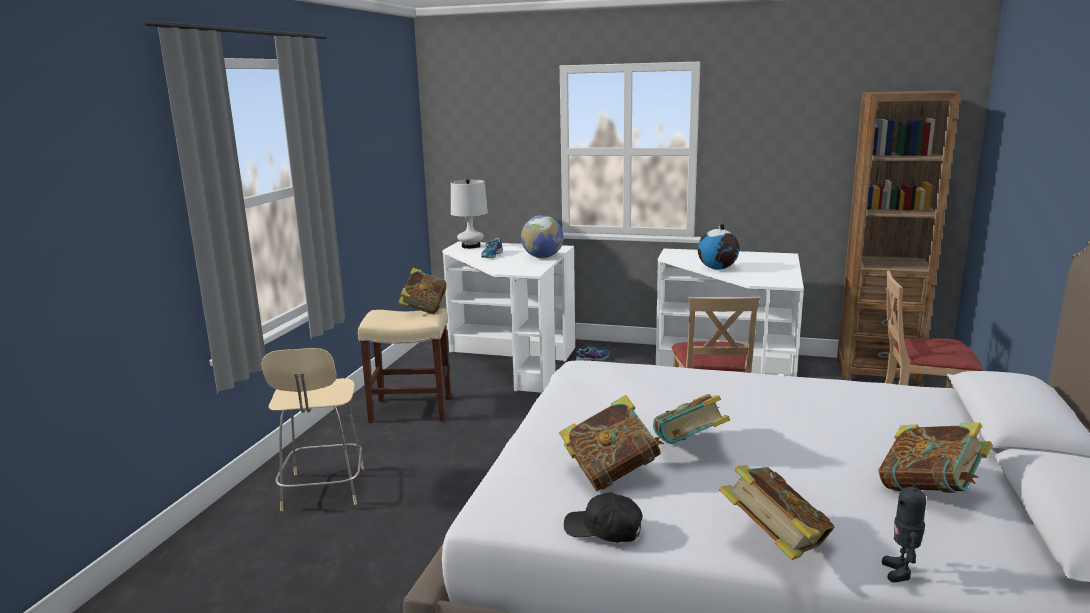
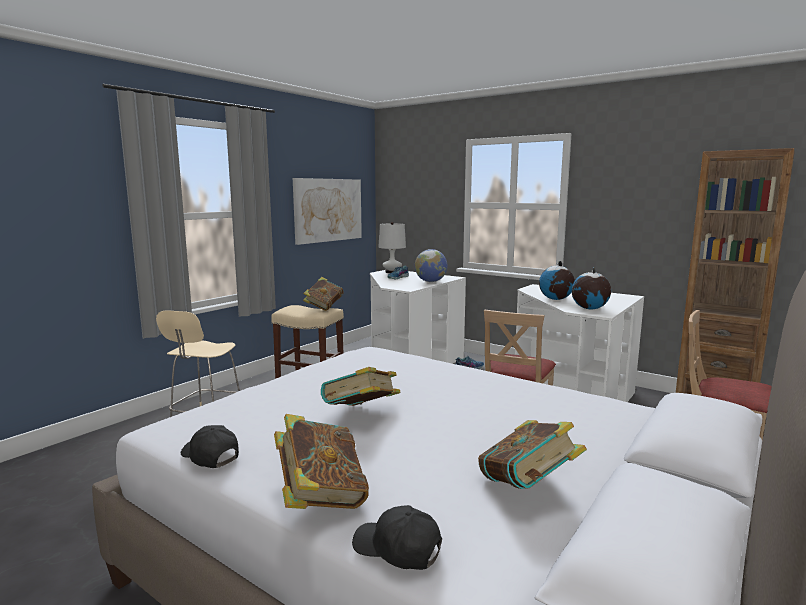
camera: 20 degrees right, 5 degrees down
(380, 168) = (328, 210): none -> picture
(611, 474) = (276, 421): book -> none
(767, 278) = (589, 309): none -> globe
(900, 572) = (397, 549): toy robot -> black cap

